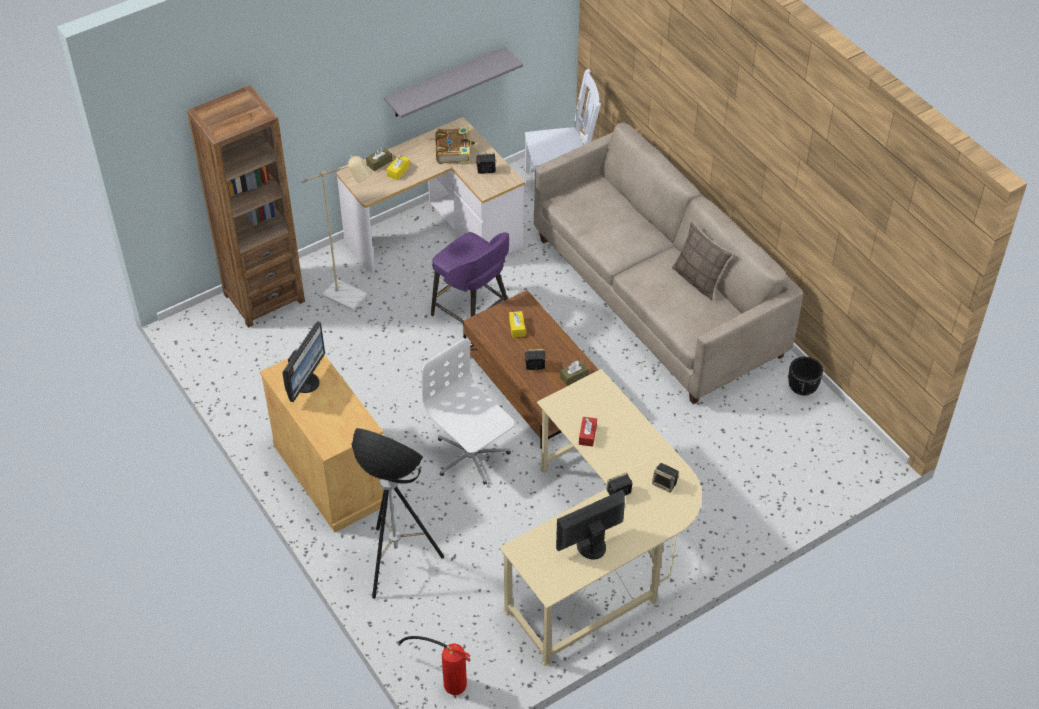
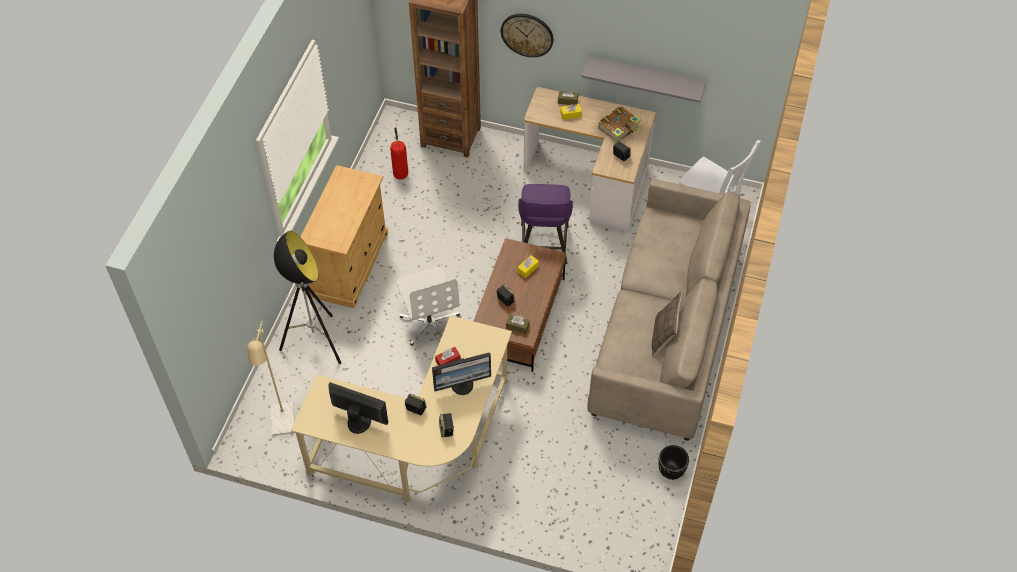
camera: 50 degrees right, 5 degrees up
(305, 382) = (348, 191): monitor -> monitor (462, 384)
(314, 114) = (527, 34): none -> wall clock
(351, 298) = (493, 177): beige floor lamp -> beige floor lamp (283, 425)
(444, 679) = (253, 426): fire extinguisher -> fire extinguisher (400, 167)
(470, 456) = (430, 323): white office chair -> white office chair turned 150 degrees clockwise

